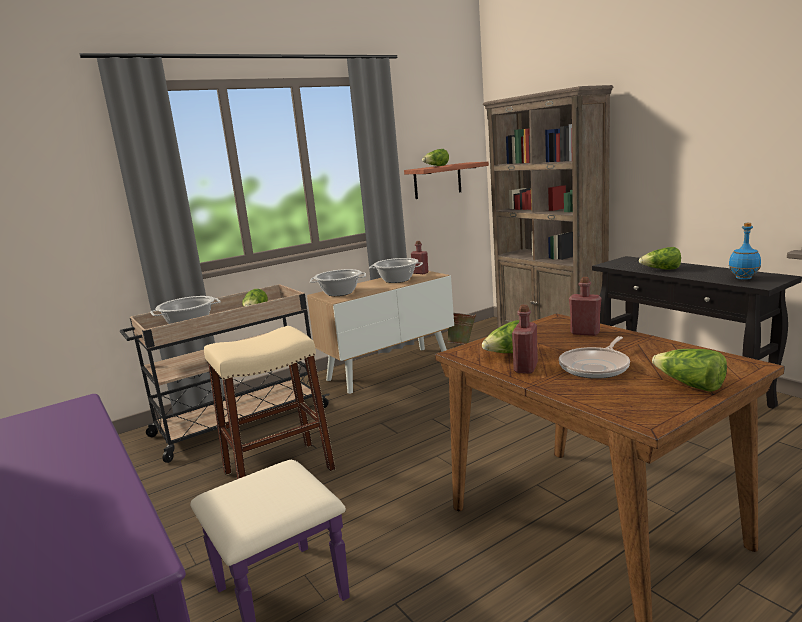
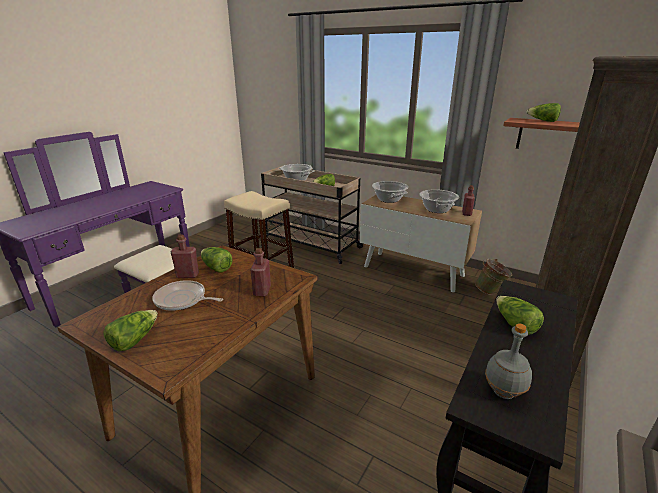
camera: 65 degrees right, 10 degrees up
(743, 278) = (502, 392): blue bottle -> grey bottle

